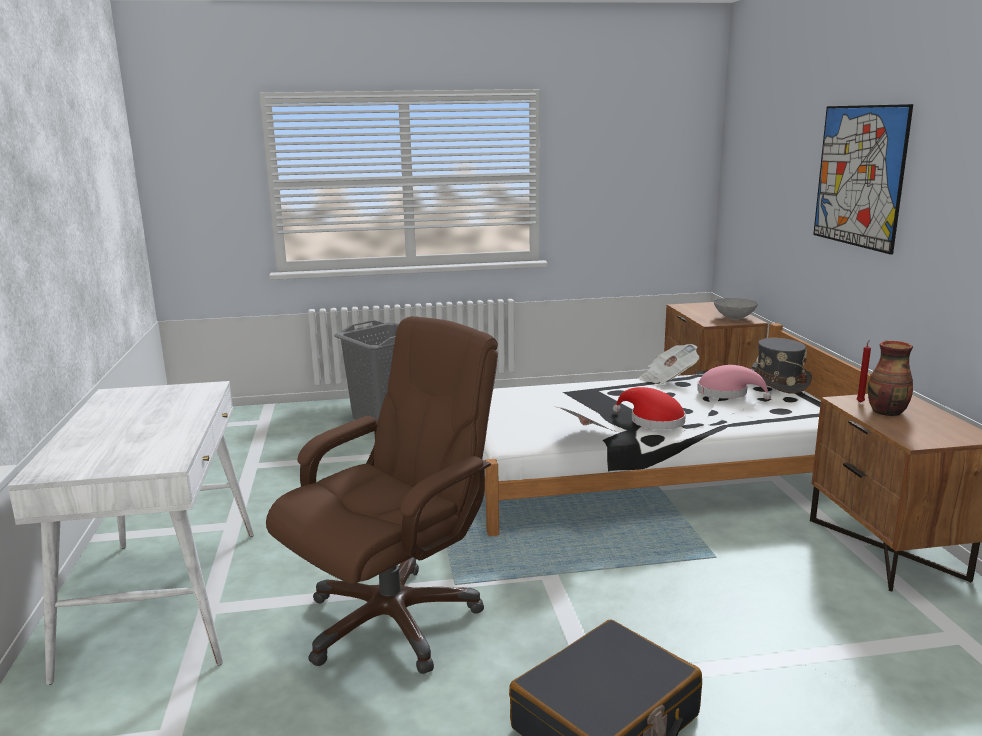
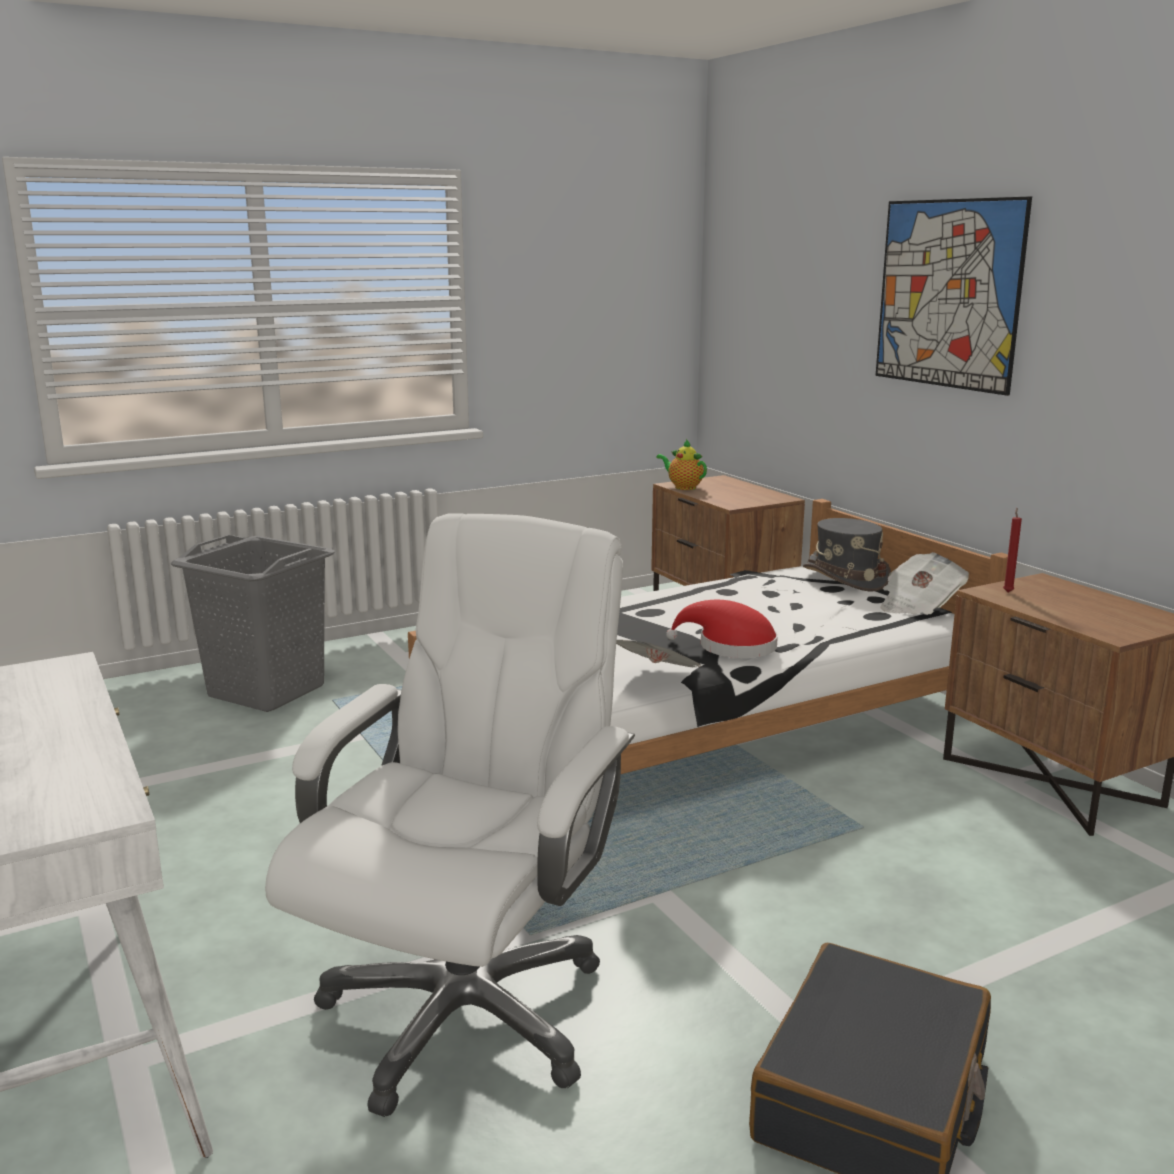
camera: 20 degrees left, 0 degrees up
(393, 619) = (466, 1010): brown office chair -> white office chair
(667, 379) = (703, 587): newspaper -> newspaper (918, 606)
(685, 308) = (683, 487): none -> teapot
(726, 393) = (795, 599): pink hat -> none
(734, 318) = (757, 496): grey bowl -> none
(887, 412) = (1050, 602): vase -> none

